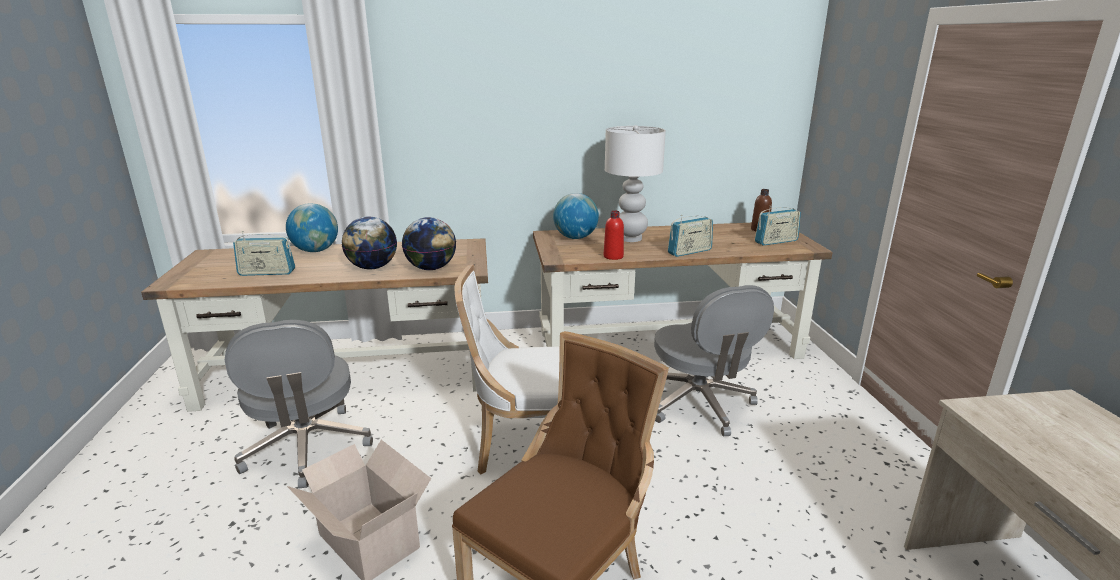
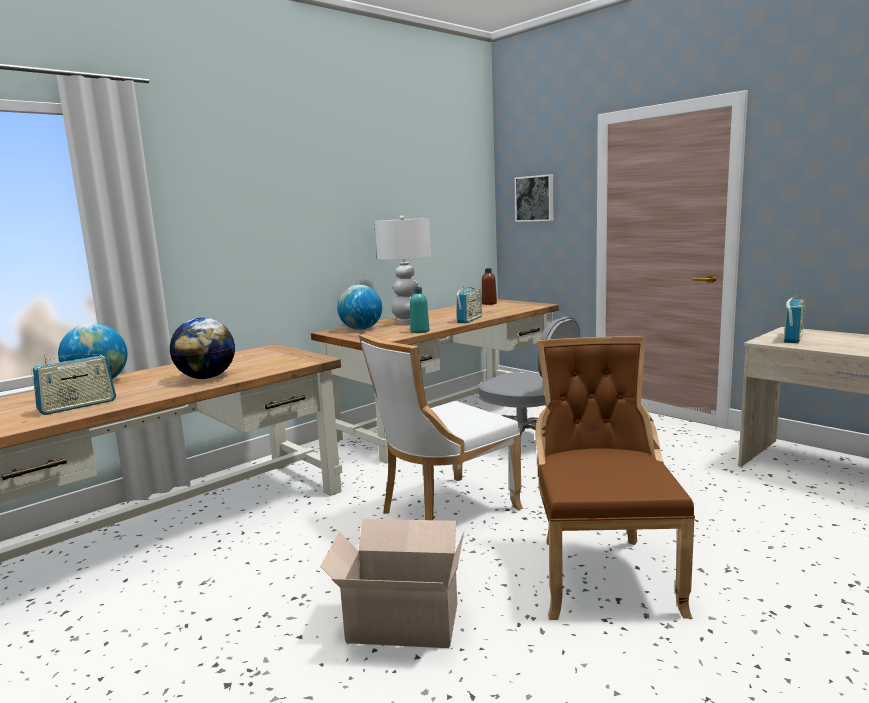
camera: 35 degrees left, 10 degrees down
(307, 448) = (217, 597): grey office chair -> none
(431, 268) = (274, 366): globe -> none
(613, 256) = (420, 331): red bottle -> turquoise bottle
(776, 241) = (514, 306): radio -> radio (793, 338)
(846, 111) = (535, 198): none -> picture

